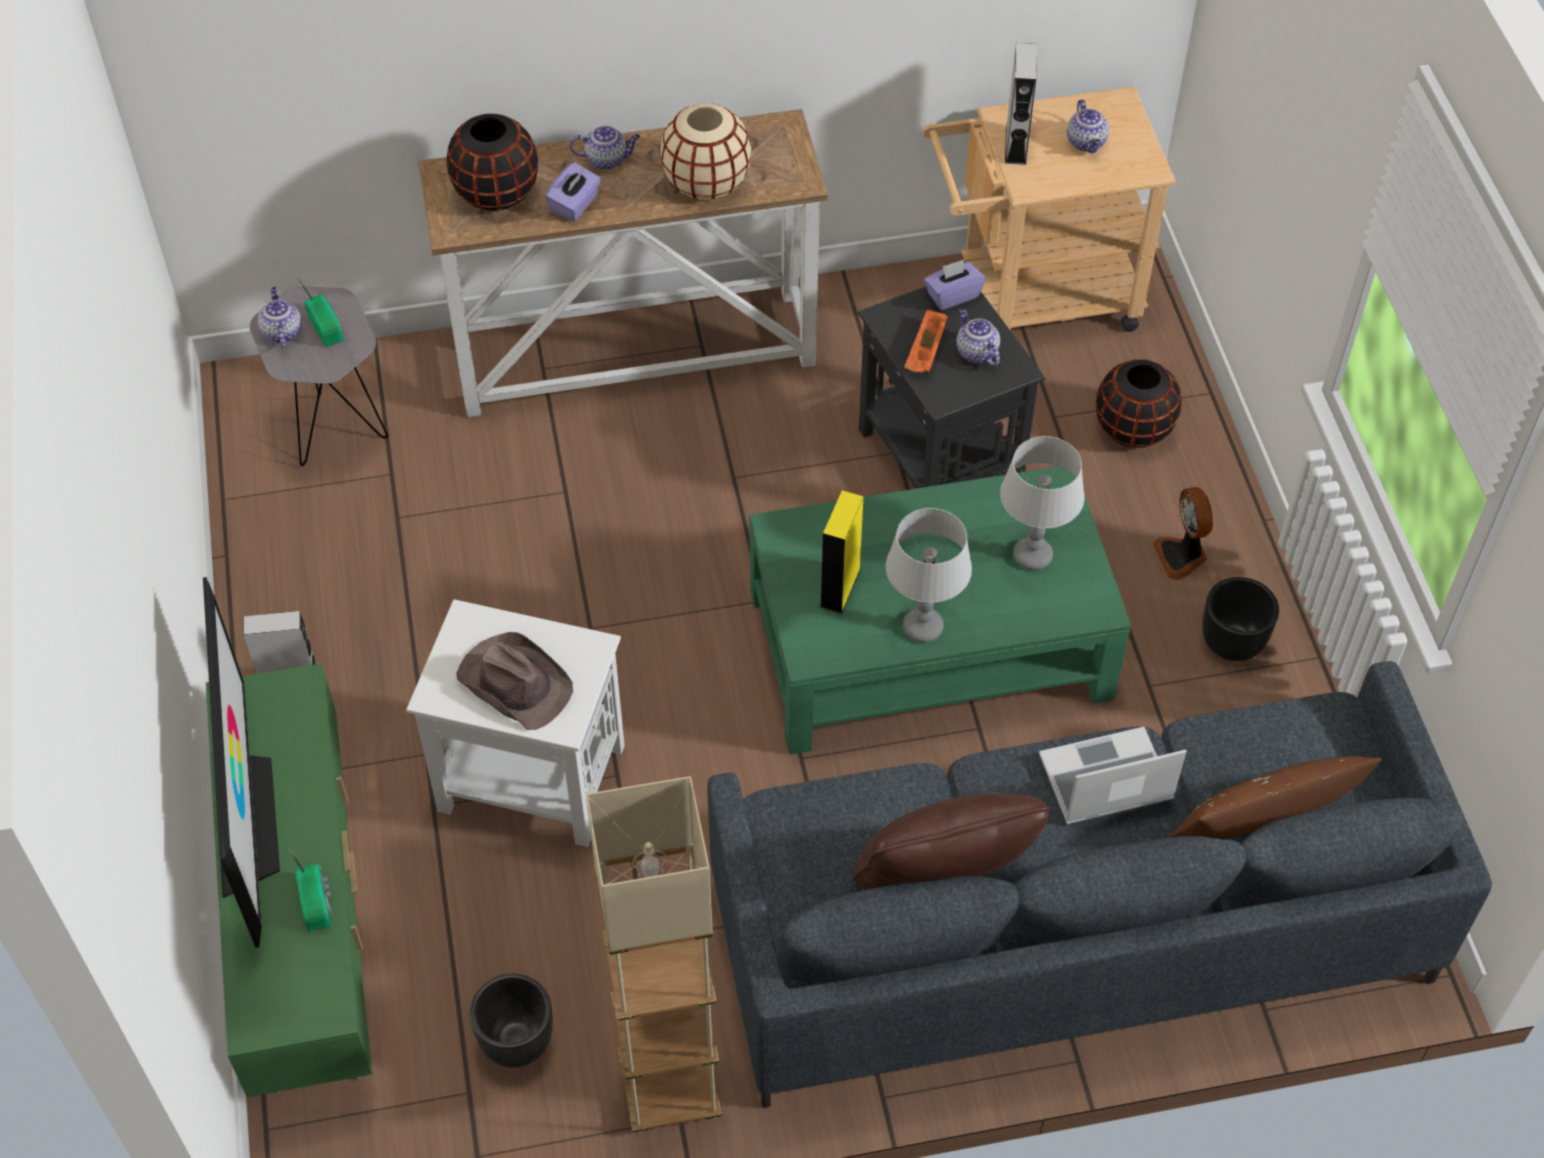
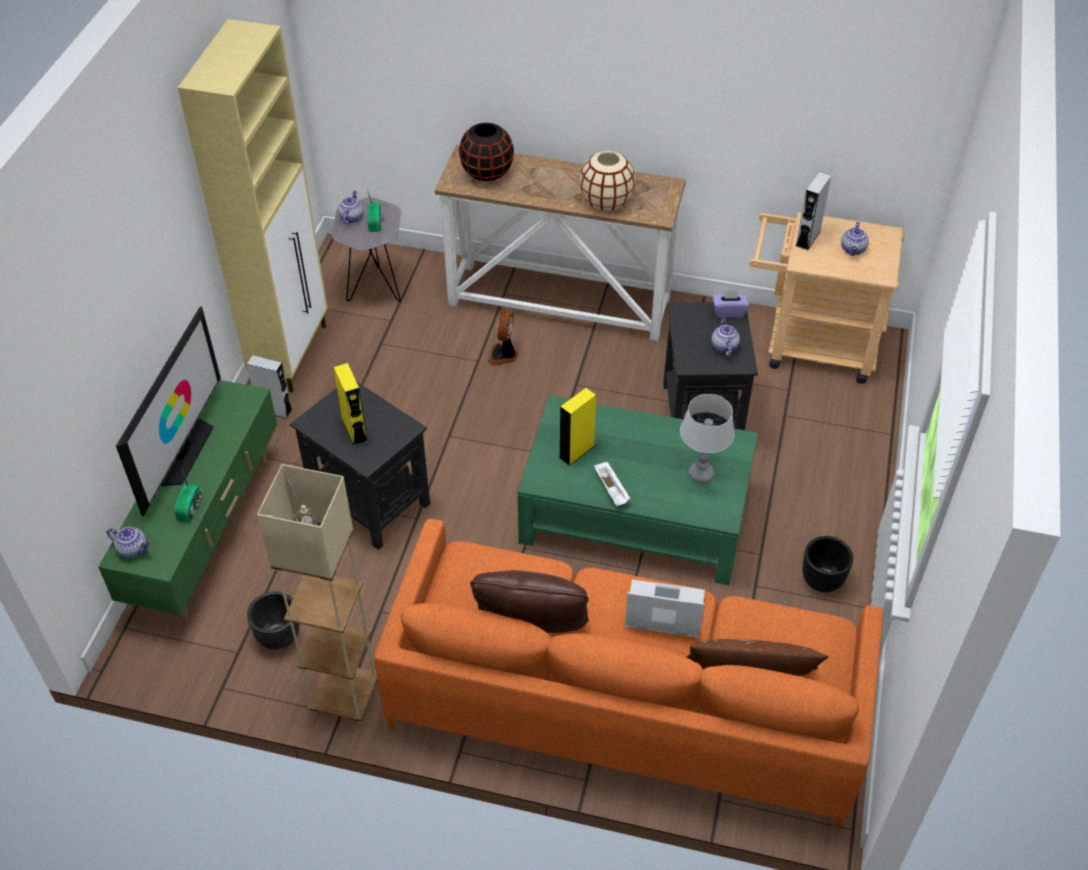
camera: 25 degrees right, 5 degrees down
(263, 586) = (291, 354): none -> beige cabinet
(515, 682) = (354, 430): brown hat -> yellow speaker
(529, 777) = (369, 501): white side table -> black side table
(575, 205) = (526, 191): purple tissue box -> none
(607, 159) = (558, 173): teapot -> teapot (133, 549)
(923, 627) = (612, 490): grey table lamp -> white tray
(926, 352) = (694, 337): orange tray -> none
(1069, 929) = (625, 703): grey sofa -> orange sofa
(1133, 429) = (830, 438): black vase -> none
(1182, 556) = (819, 520): fan -> fan (504, 355)

